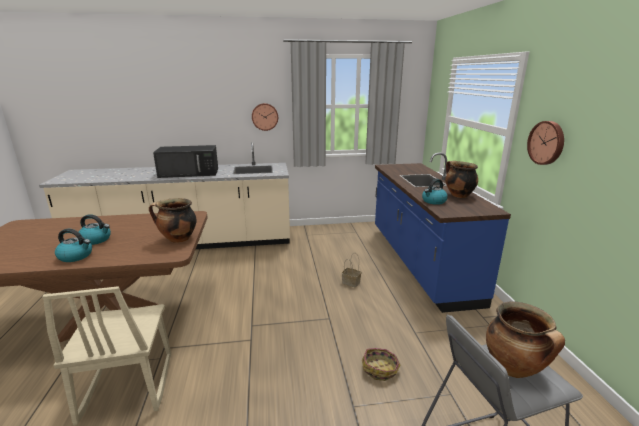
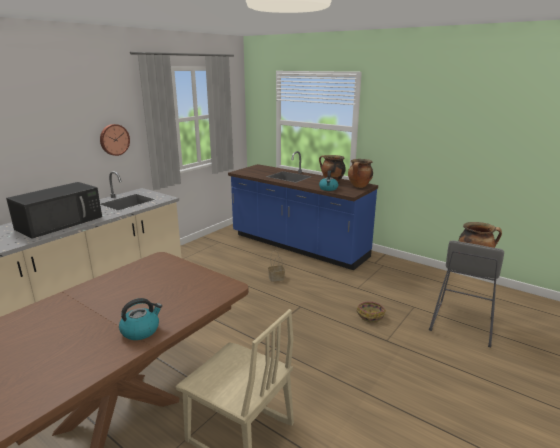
camera: 45 degrees left, 0 degrees up
(96, 240) = (118, 313): kettle -> none
(178, 239) = (201, 278): cooking pot -> cooking pot (359, 186)
(547, 143) = (390, 133): wall clock -> none

